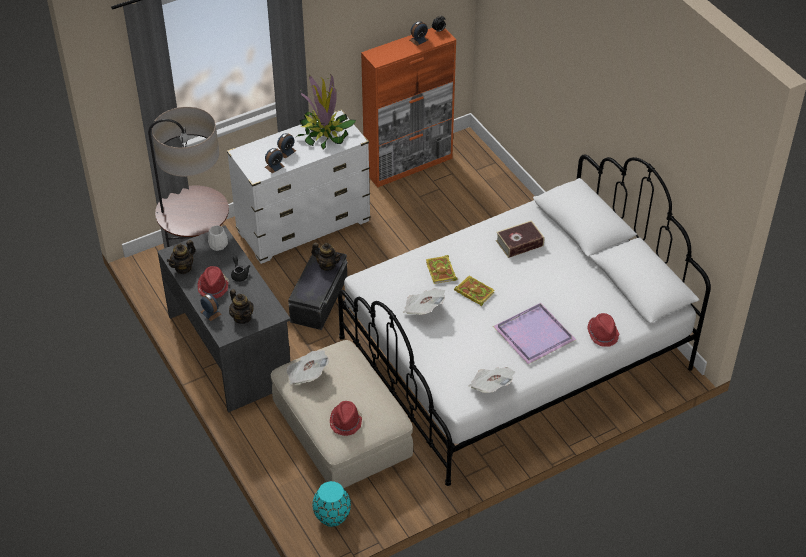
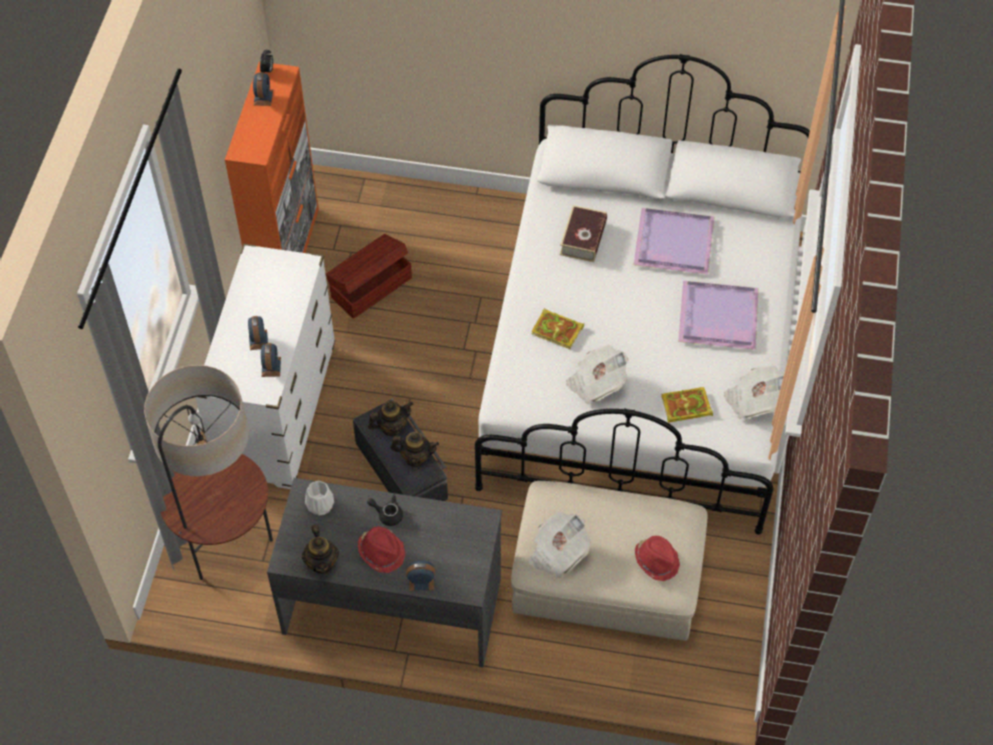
camera: 50 degrees left, 10 degrees up
(242, 317) = (458, 555): teapot -> teapot (415, 457)
(324, 133) = (266, 286): potted plant -> none
(331, 517) = (712, 664): turquoise vase -> none
(425, 211) = (370, 287): none -> brown storage box
(473, 292) = (613, 324): book -> book (685, 407)
(563, 283) = (672, 243): none -> purple tray
(603, 334) = (767, 262): red hat -> none

